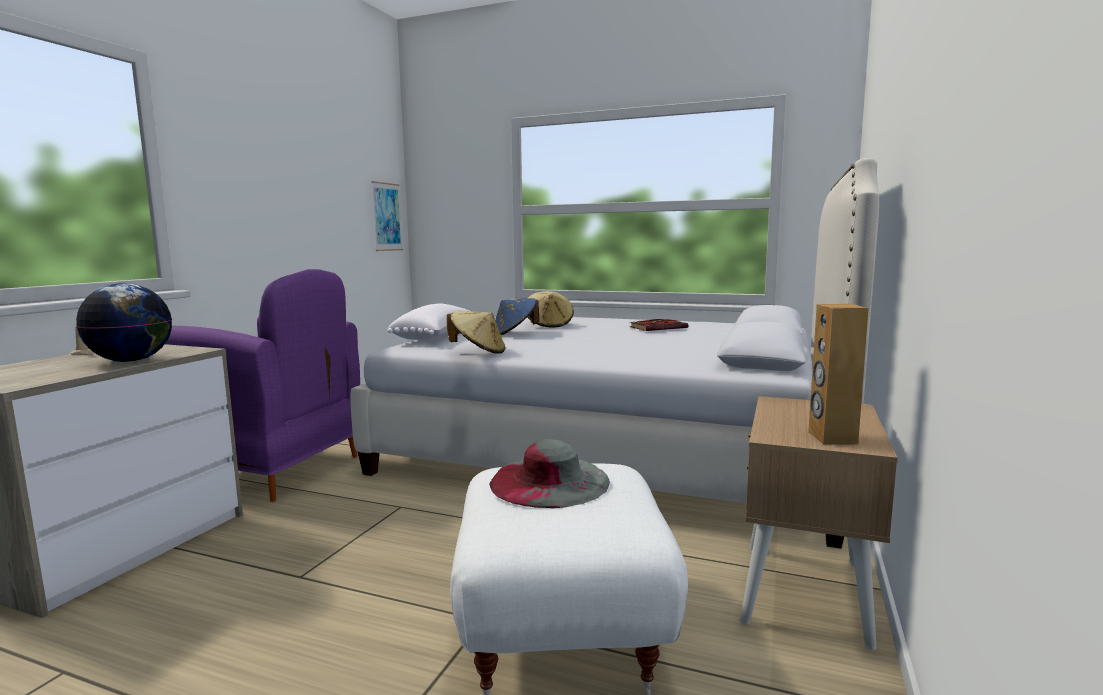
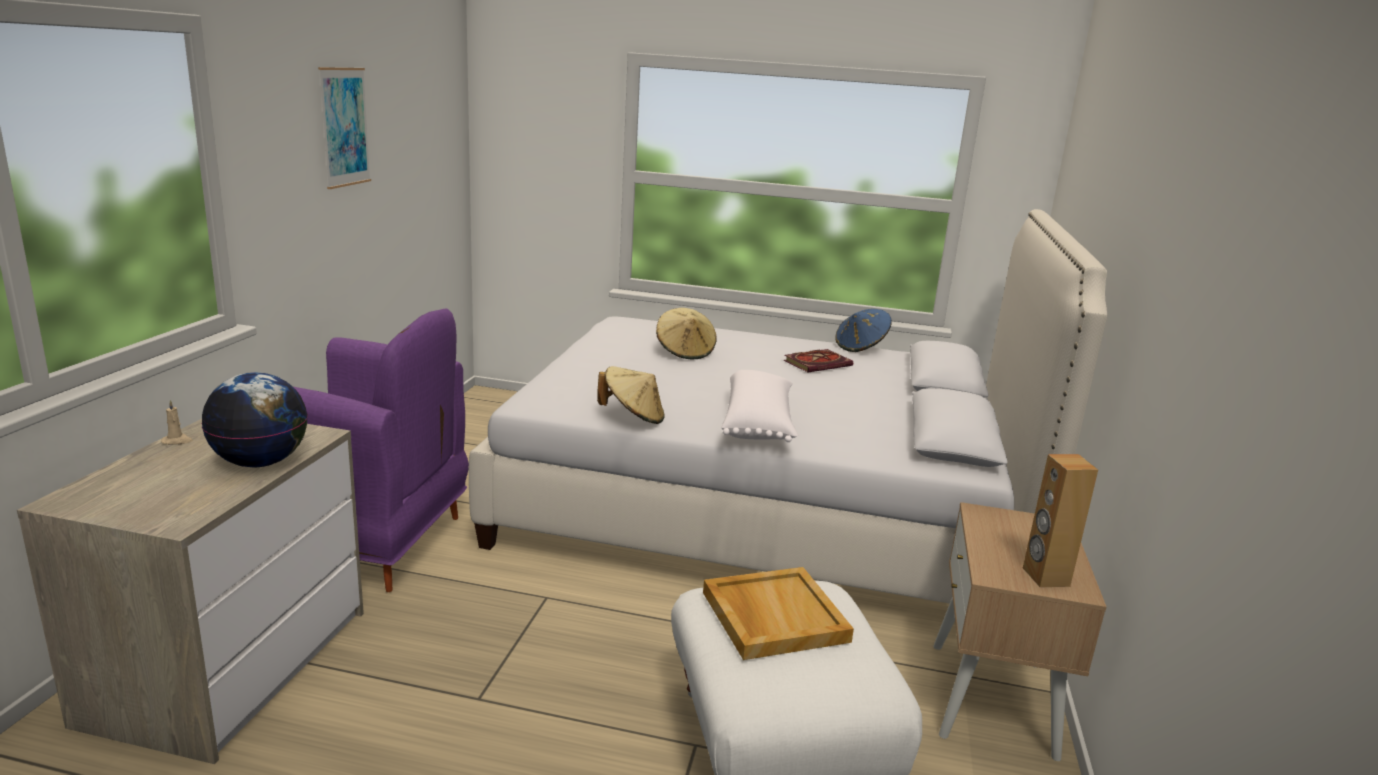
camera: 10 degrees left, 10 degrees up
(387, 217) = (449, 172): picture -> picture (344, 127)
(437, 337) = (561, 377): white pillow -> white pillow (759, 424)
(515, 333) = (652, 371): blue hat -> blue hat (861, 347)
(550, 482) = (773, 616): grey hat -> beige tray

